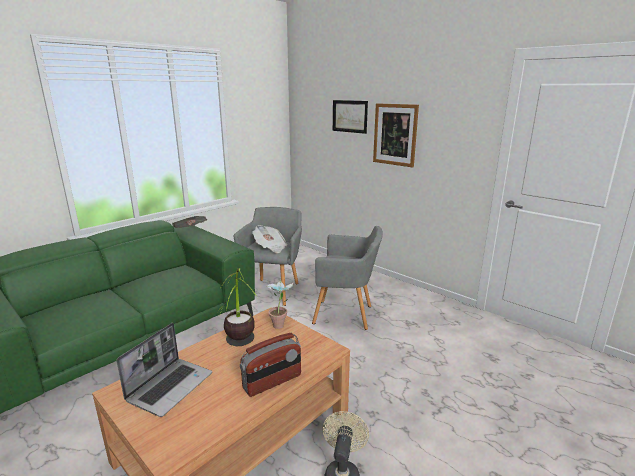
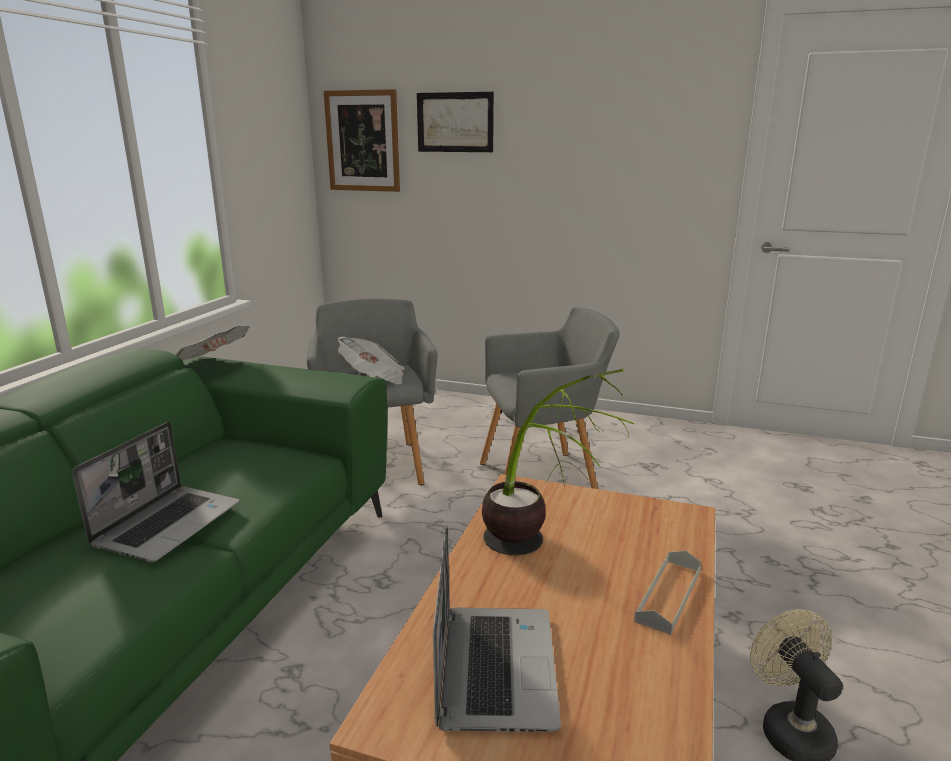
camera: 25 degrees left, 0 degrees up
(128, 297) = (168, 524): none -> laptop
(272, 382) = (668, 595): radio -> grey tray
(281, 324) = (554, 496): potted plant -> none
(395, 134) = (552, 150): picture -> picture (362, 141)

